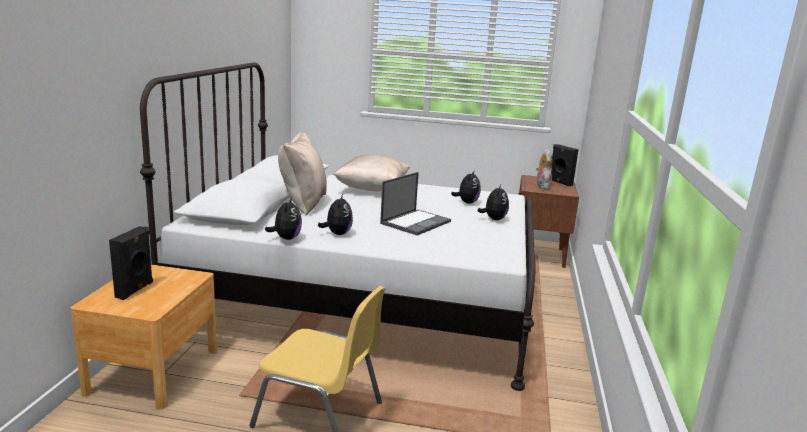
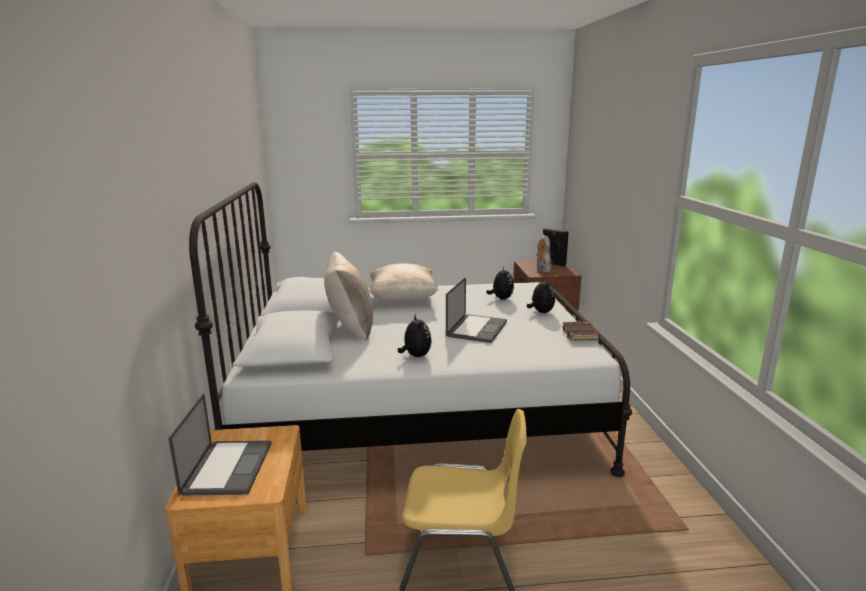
camera: 15 degrees left, 0 degrees up
(135, 290) = (227, 467): black speaker -> laptop
(286, 238) = (370, 371): plush toy -> none
(511, 242) = (580, 334): none -> brown book

